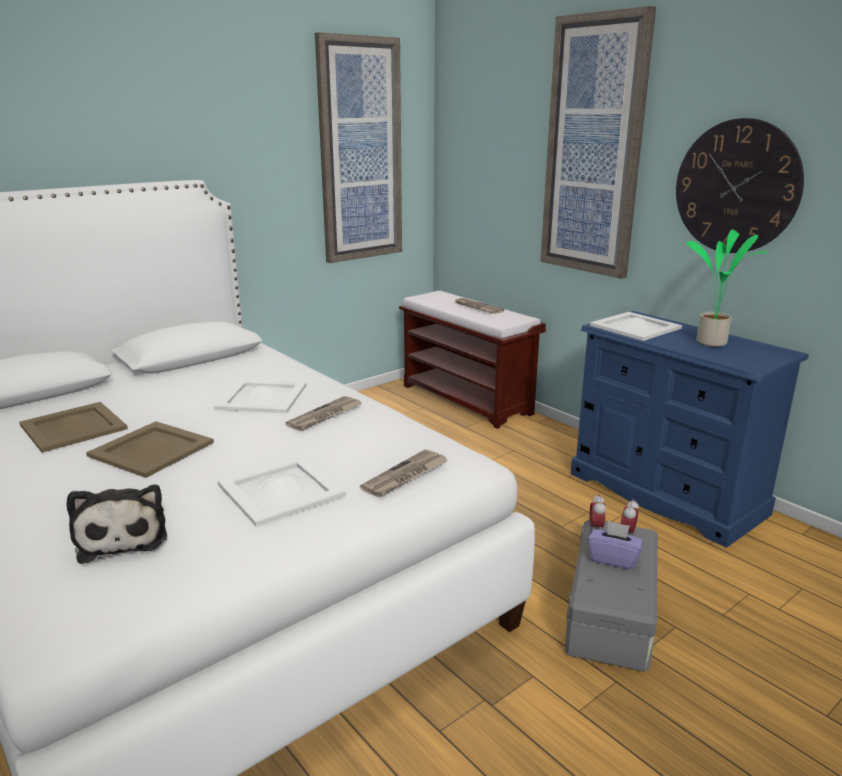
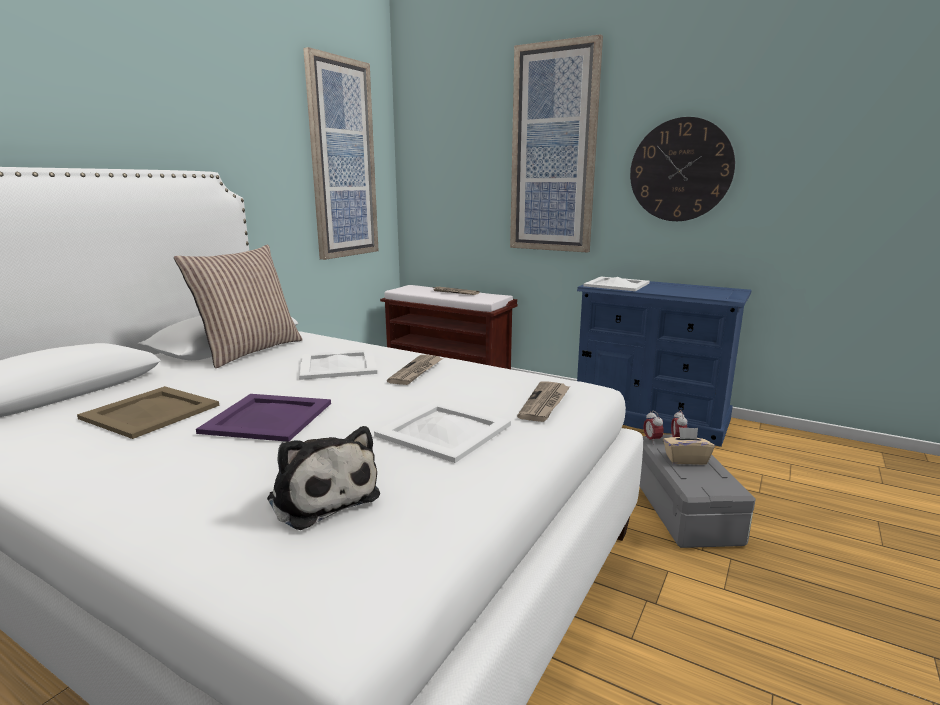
camera: 20 degrees left, 5 degrees down
(152, 449) = (269, 417): beige tray -> purple tray
(202, 367) = (249, 350): none -> pillow
(613, 559) = (685, 459): purple tissue box -> beige tissue box
(713, 343) = (683, 288): potted plant -> none

